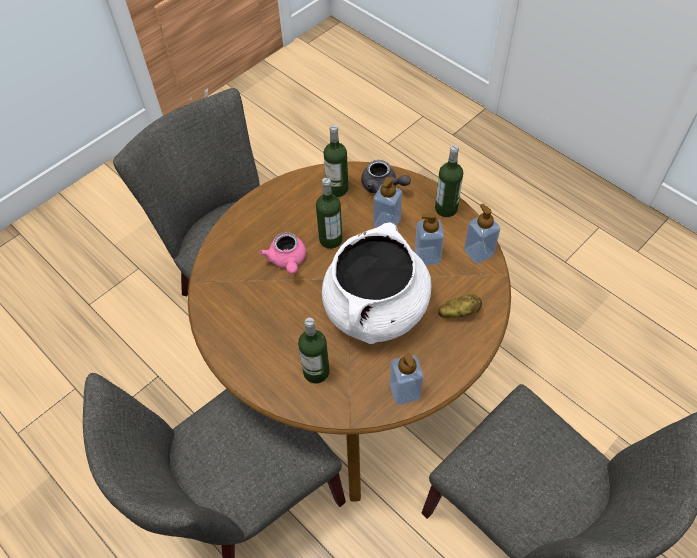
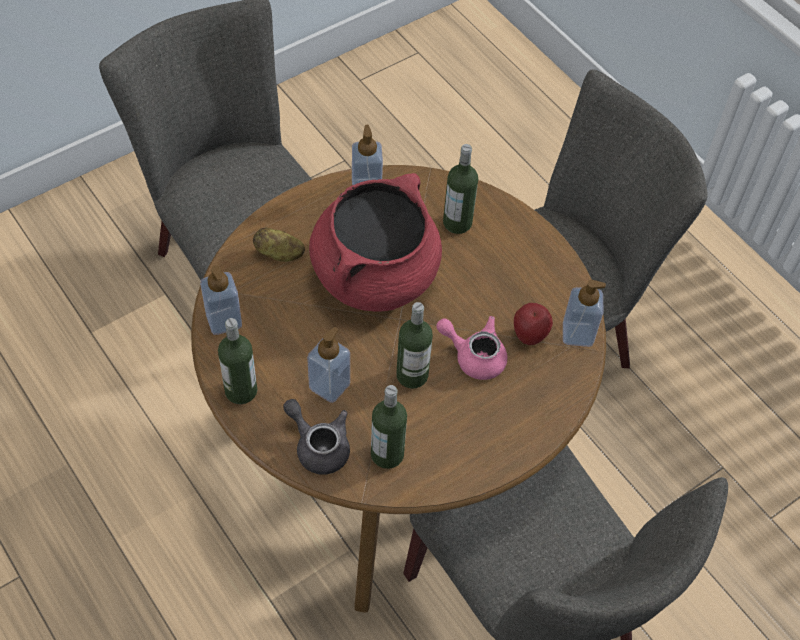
camera: 175 degrees left, 0 degrees up
(247, 283) = (529, 336): none -> apple
(287, 261) = (474, 356): pink teapot -> pink teapot turned 60 degrees counterclockwise
(376, 309) = (375, 275): white cooking pot -> red cooking pot
(427, 256) = (291, 328): soap dispenser -> soap dispenser (577, 334)

